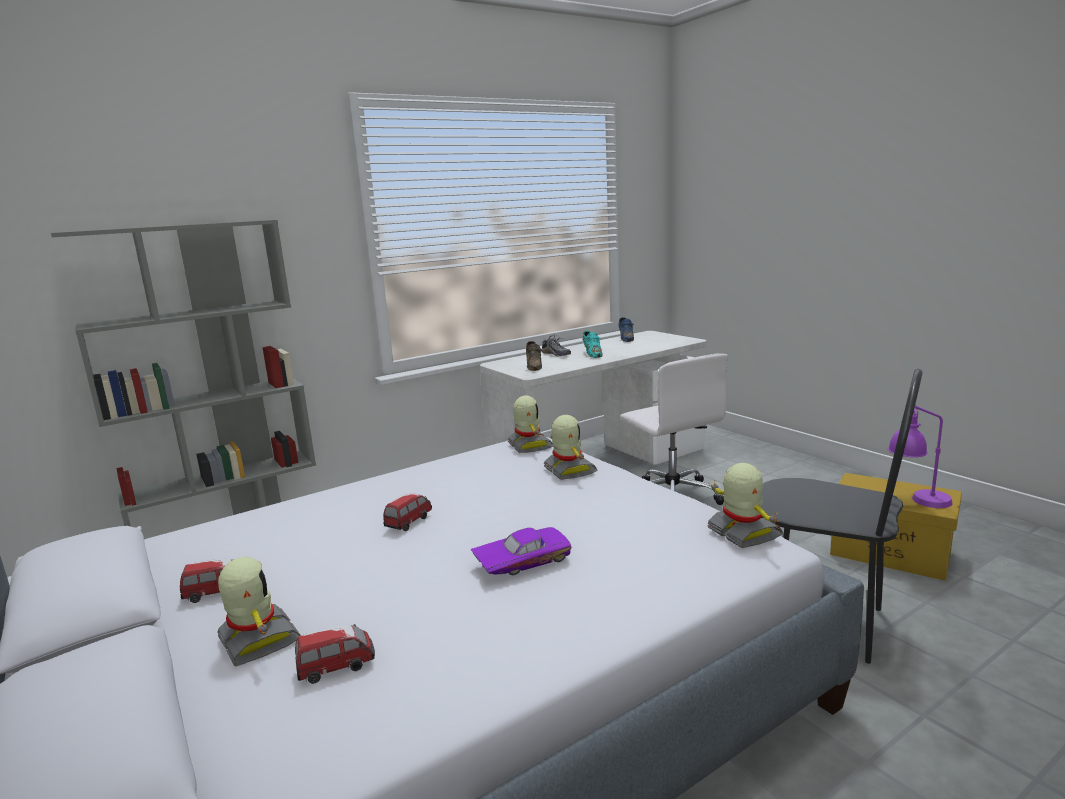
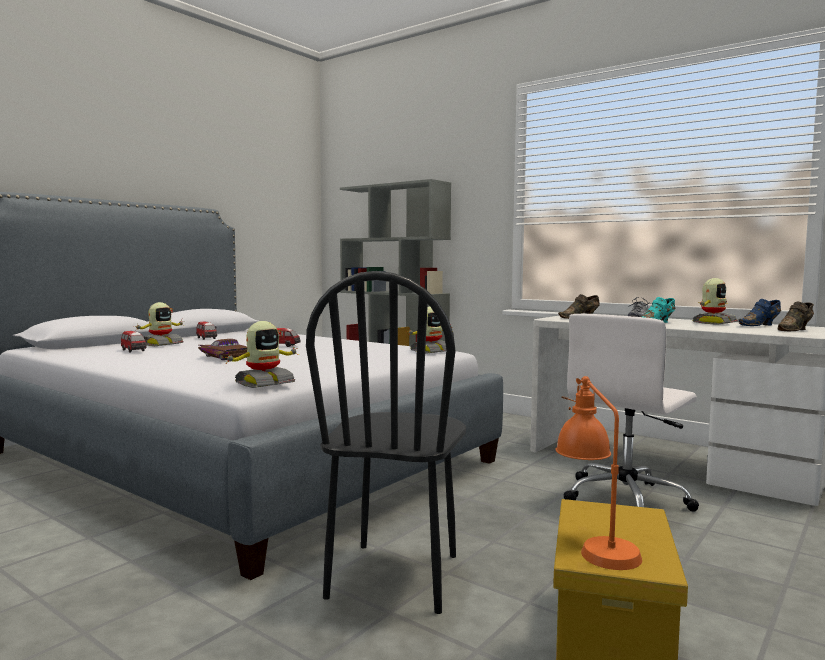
camera: 70 degrees right, 10 degrees down
(521, 559) = (226, 356): purple toy car -> brown toy car
(568, 470) = (380, 357): toy robot -> toy robot (713, 323)
(661, 338) = (795, 330): none -> brown shoe
(917, 502) = (593, 545): purple table lamp -> orange table lamp

